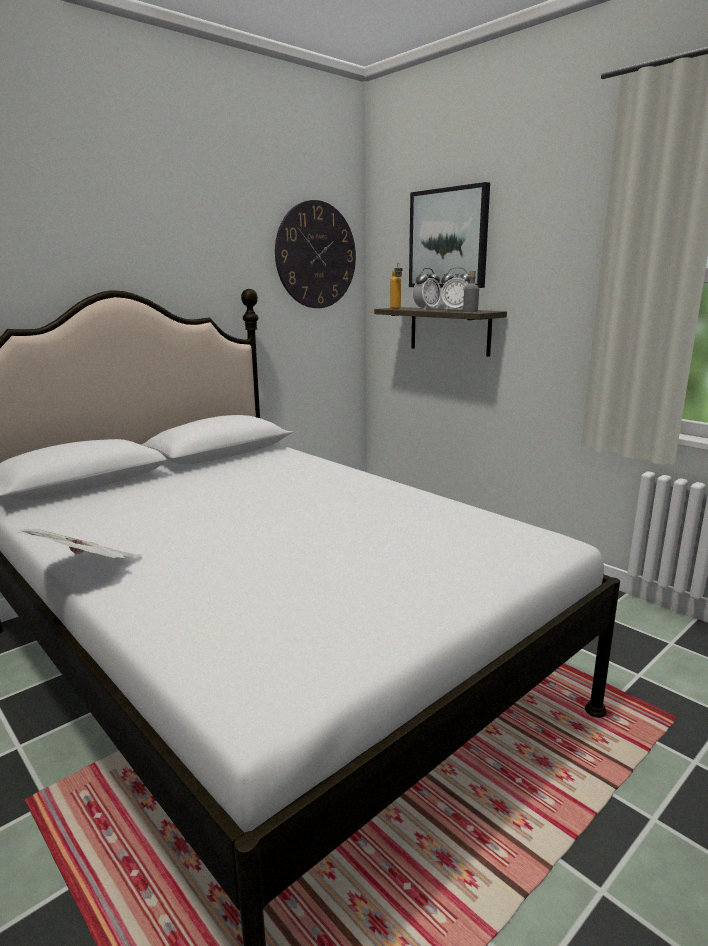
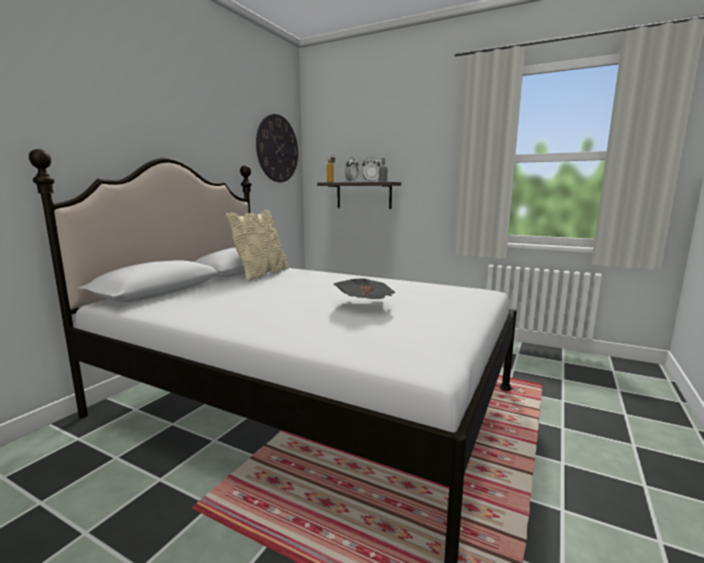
camera: 20 degrees left, 5 degrees down
(87, 570) = (229, 329): newspaper -> newspaper (365, 306)
(243, 461) = (261, 274): none -> beige pillow
(448, 238) = (361, 141): picture -> none

